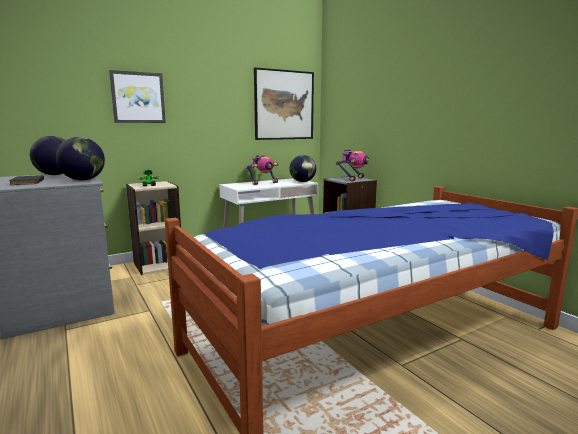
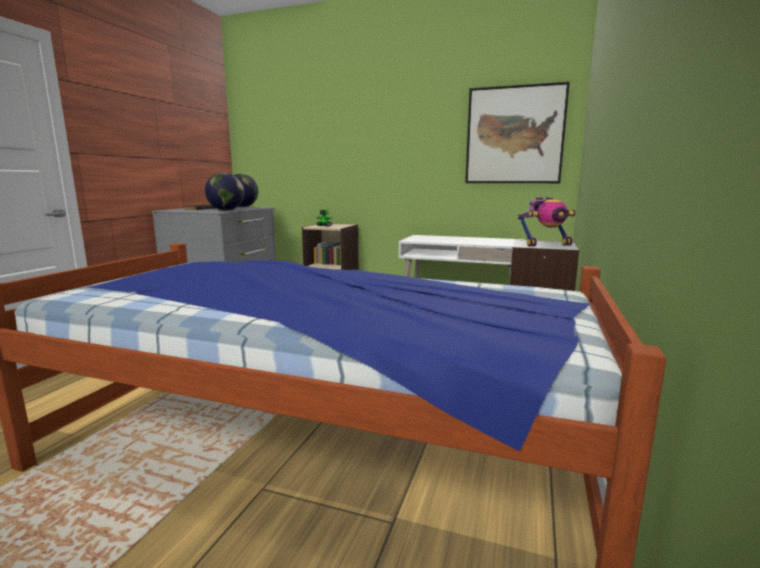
camera: 50 degrees right, 0 degrees up
(138, 97) = (337, 138): picture -> none
(263, 183) = (457, 239): toy robot -> none
(303, 181) = (509, 243): globe -> none

